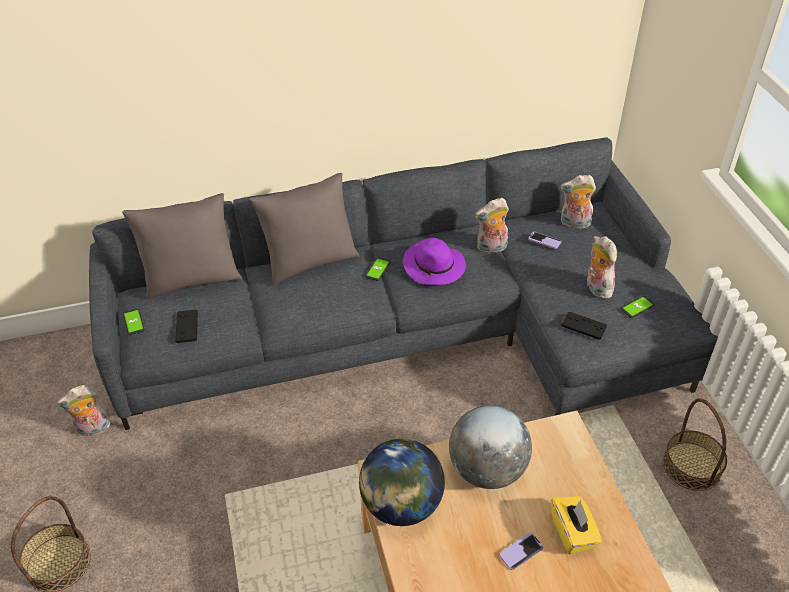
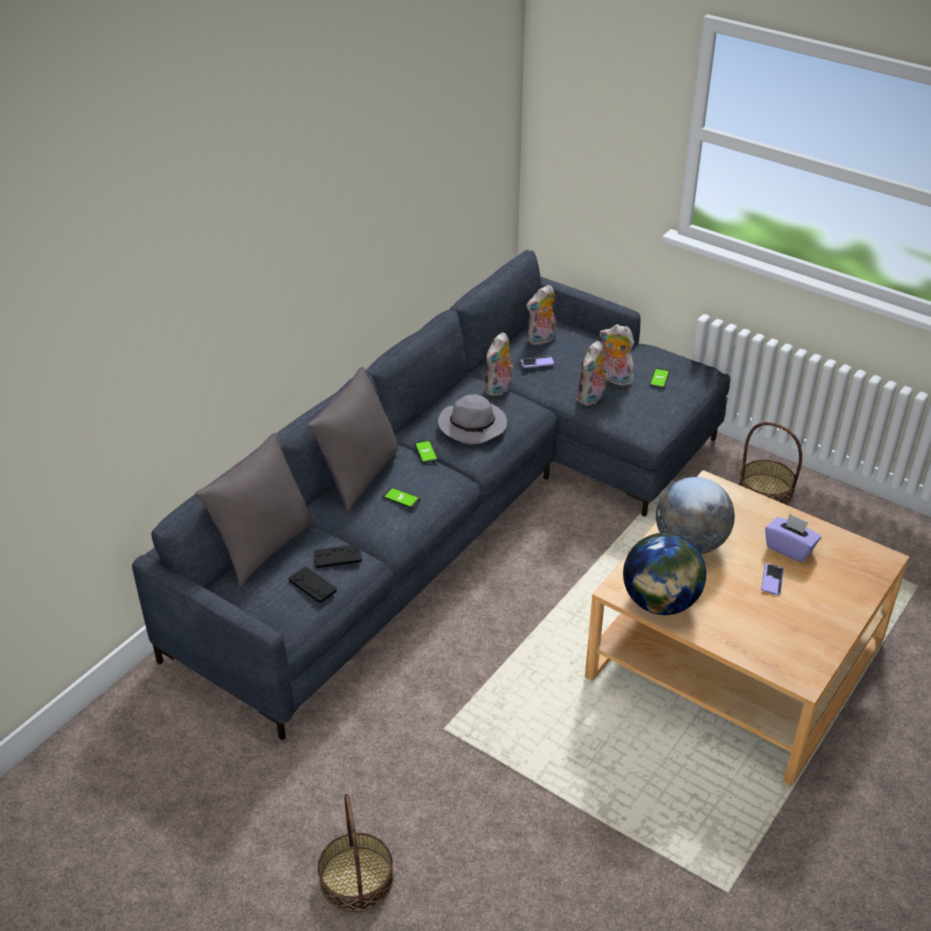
camera: 40 degrees left, 5 degrees down
(92, 429) = (248, 760): plush toy -> plush toy (591, 398)
(134, 322) = (254, 610): phone -> phone (401, 498)
(434, 267) = (473, 425): purple hat -> grey hat
(573, 533) = (789, 548): yellow tissue box -> purple tissue box
(583, 326) = (637, 412): black game controller -> black game controller (337, 557)

